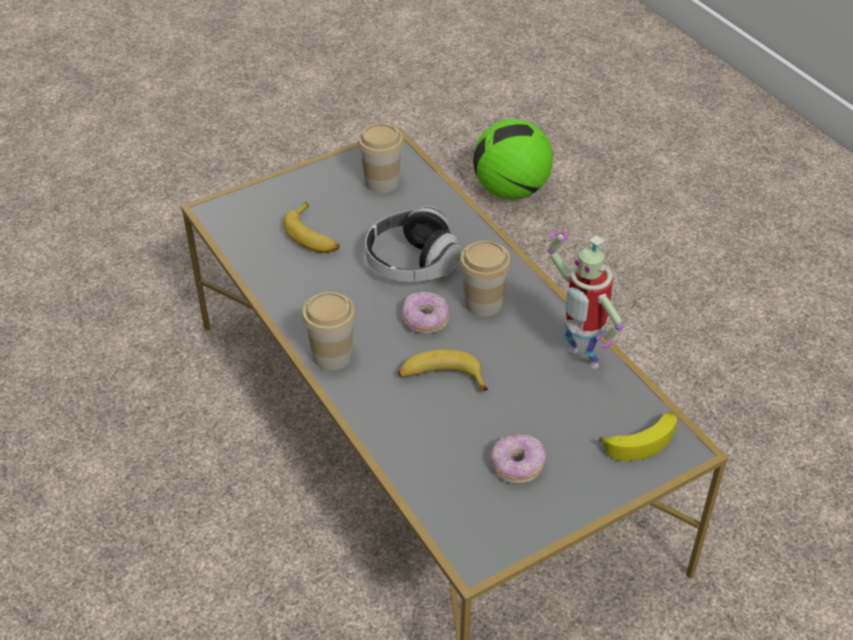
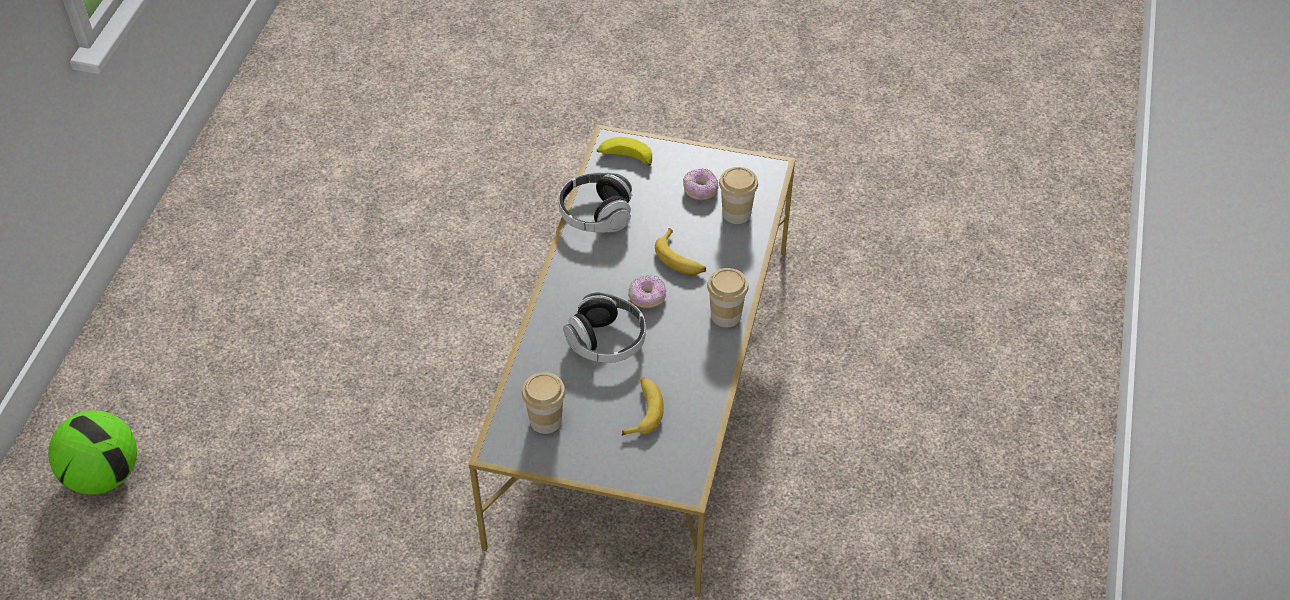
camera: 135 degrees left, 5 degrees up
(483, 303) = (600, 283): cup -> cup (736, 213)
(510, 190) = (333, 536): football -> football (104, 475)
(579, 360) = (596, 214): toy robot -> headphones

